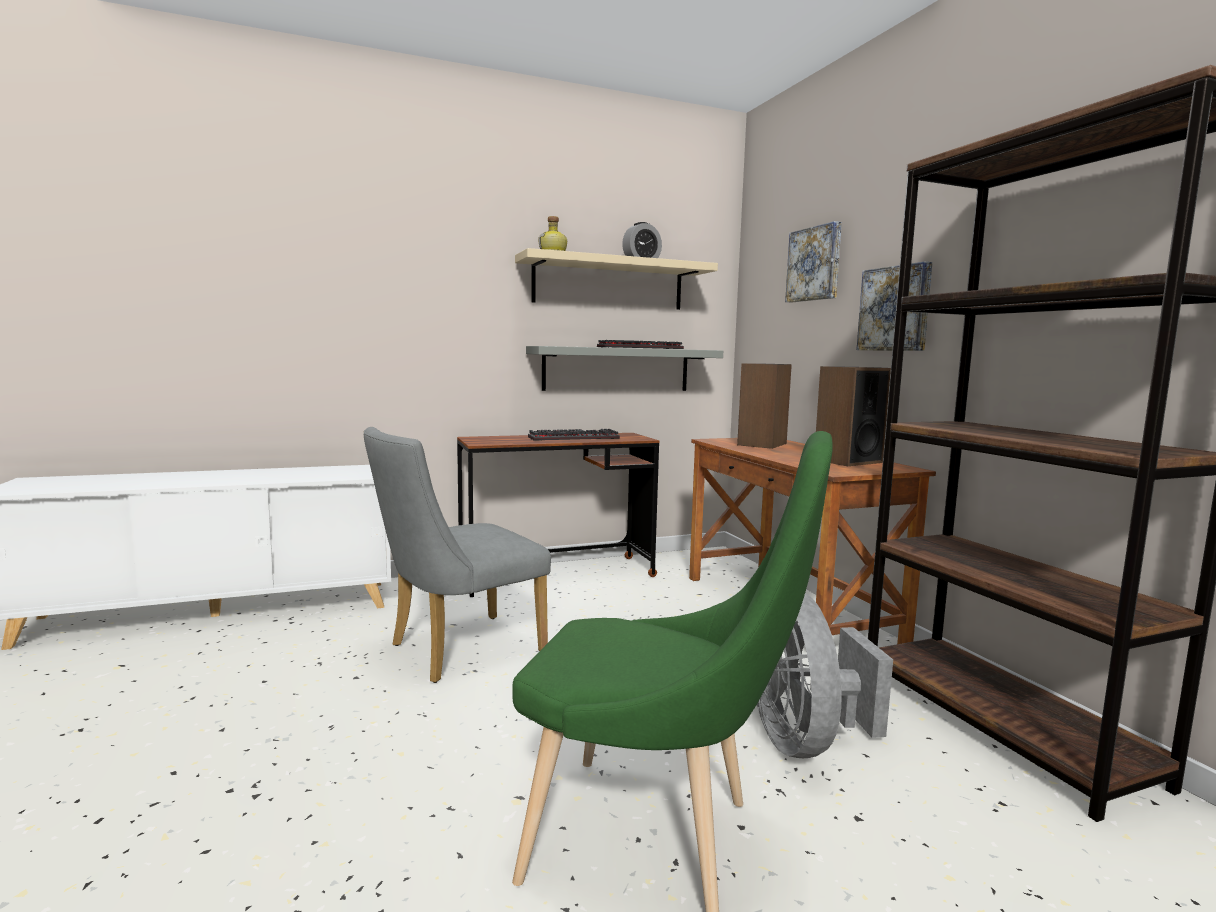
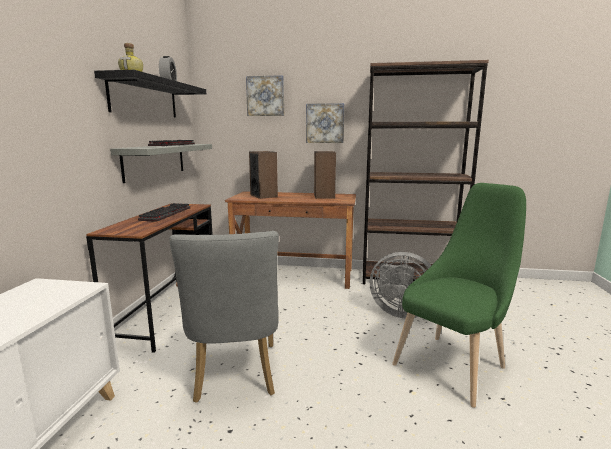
camera: 60 degrees left, 5 degrees up
(609, 284) = (145, 98): beige shelf -> black shelf

